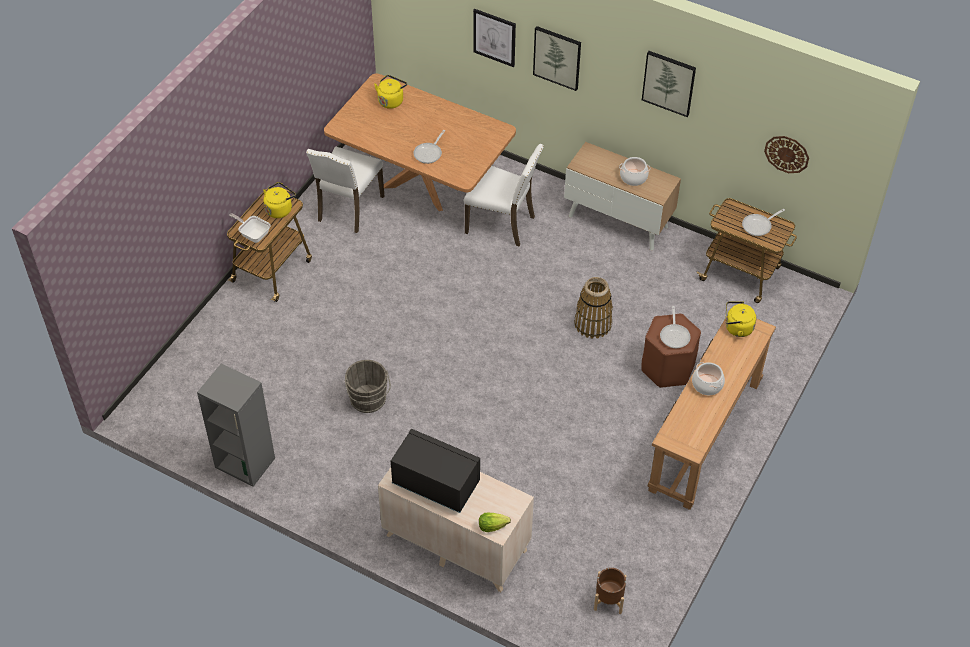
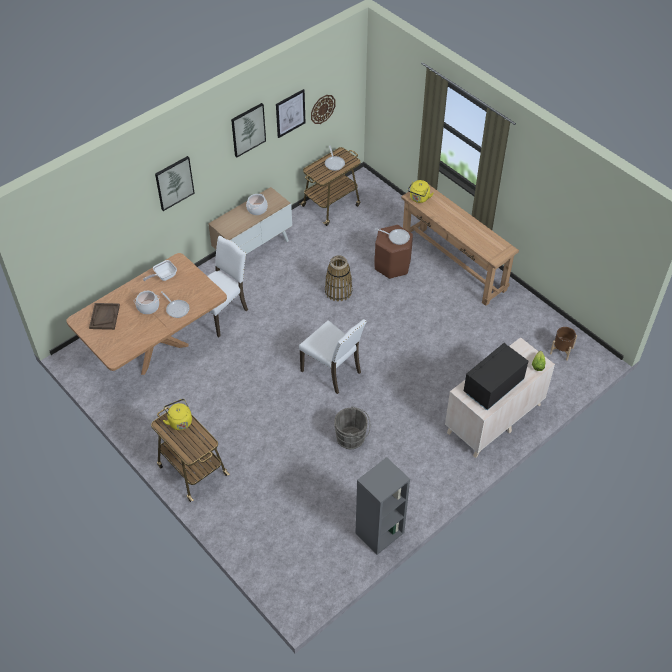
camera: 70 degrees left, 0 degrees up
(253, 234) = (197, 446): frying pan -> frying pan (163, 276)
(348, 209) = (154, 402): white chair -> white chair (332, 371)
(391, 100) = (104, 317): yellow kettle -> brown tray
(494, 37) = (127, 211): picture -> picture (290, 113)
(707, 385) = (459, 226): cooking pot -> cooking pot (148, 307)

